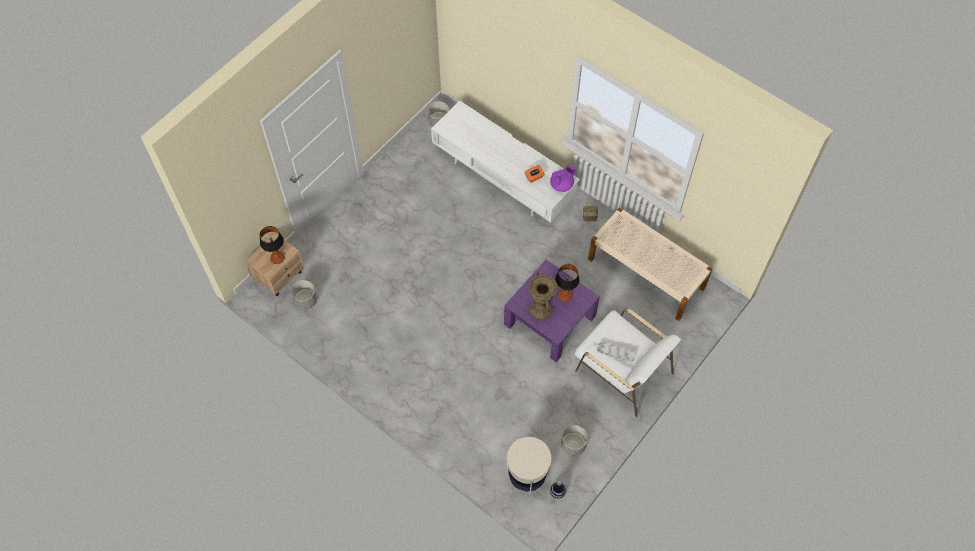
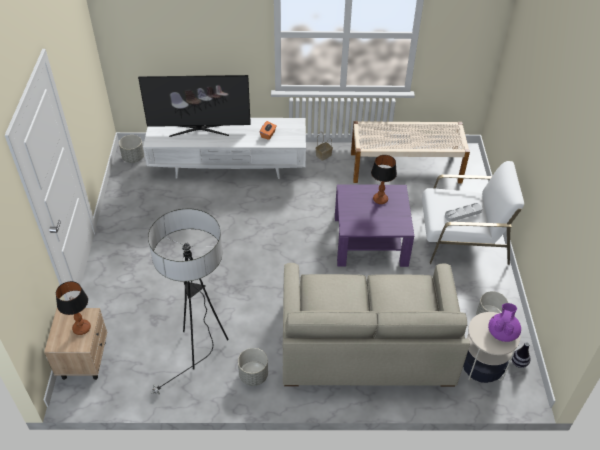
camera: 40 degrees left, 15 degrees down
(305, 300) = (132, 364): grey planter -> grey planter (253, 375)
(353, 322) = (200, 351): none -> floor lamp
(465, 398) = (365, 344): none -> beige sofa
(485, 138) = (199, 130): none -> television
(540, 309) = (372, 220): brown vase -> none
(562, 185) = (296, 128): purple teapot -> purple teapot (502, 333)

